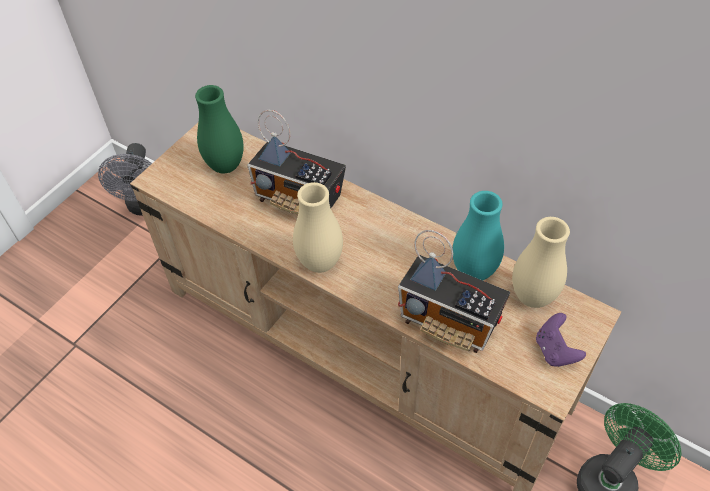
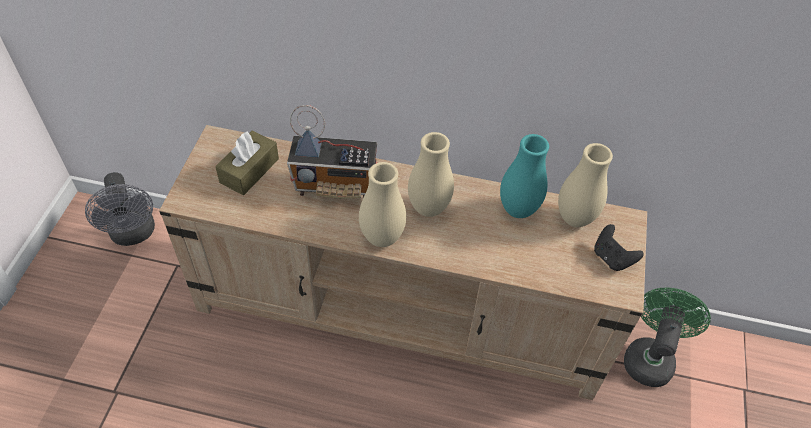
camera: 25 degrees left, 0 degrees up
(225, 166) = (249, 170): green vase -> brown tissue box
(380, 245) = (428, 208): none -> beige vase
(449, 321) = (517, 258): radio -> none
(555, 351) = (612, 258): purple game controller -> black game controller

